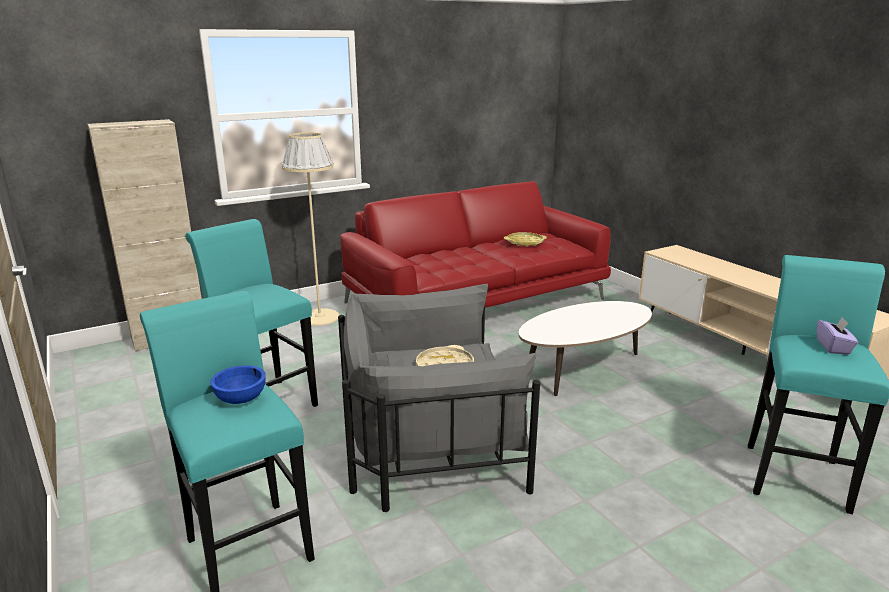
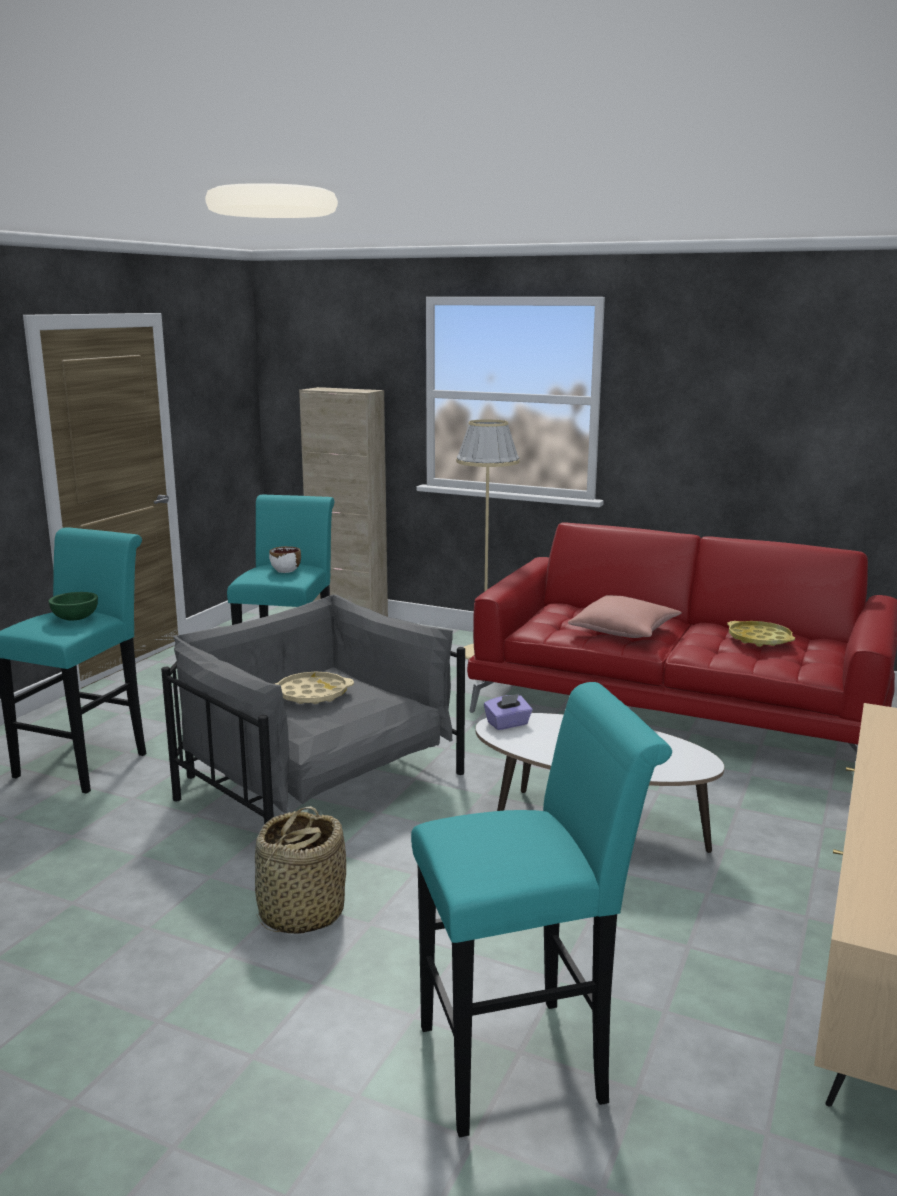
camera: 55 degrees right, 5 degrees down
(241, 399) = (75, 618): blue bowl -> green bowl
(264, 293) = (285, 570): none -> white bowl
(466, 261) = (624, 631): none -> pink pillow
(607, 499) = (300, 913): none -> basket
(833, 347) = (523, 842): purple tissue box -> purple tissue box (508, 724)

